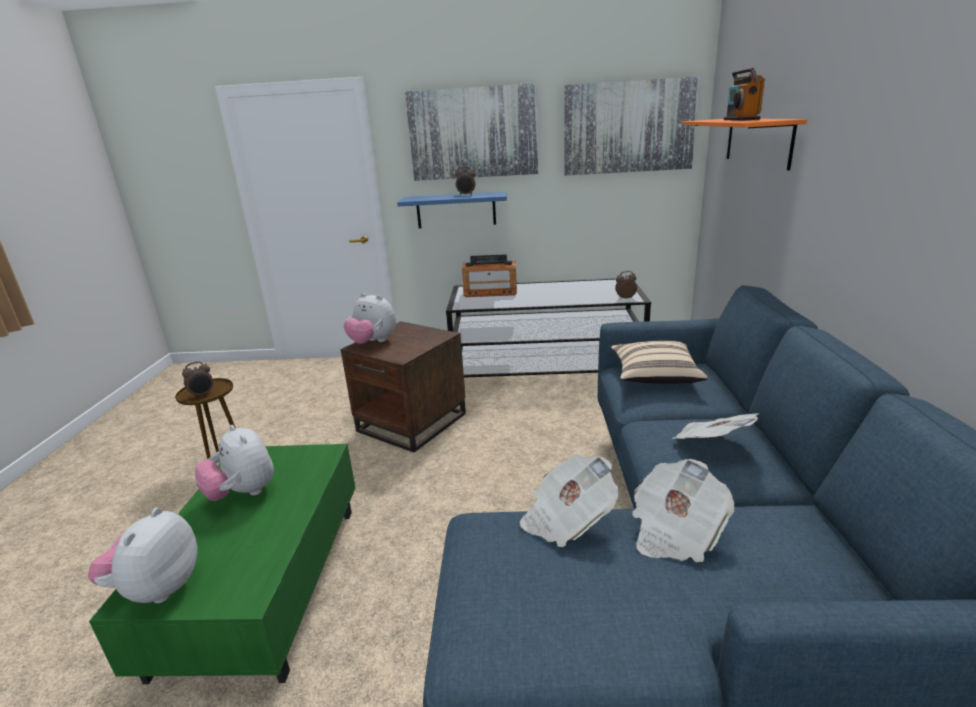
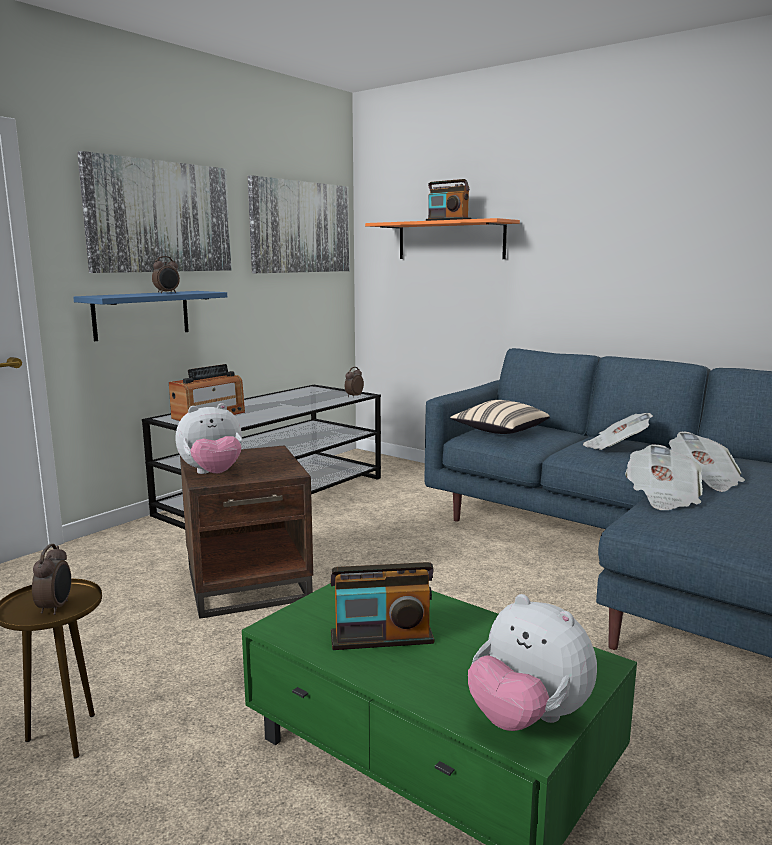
camera: 55 degrees left, 10 degrees down
(243, 493) = (382, 638): plush toy -> radio

